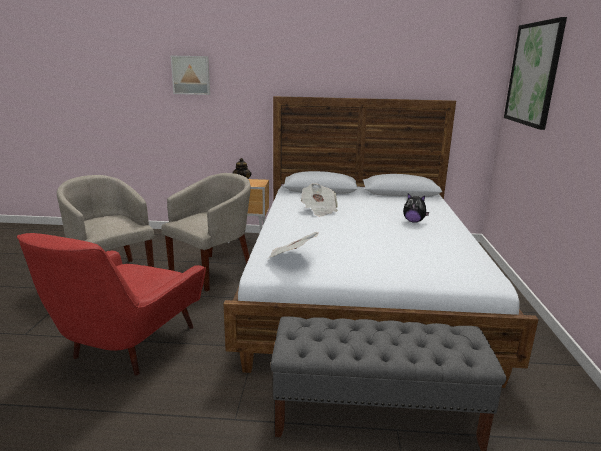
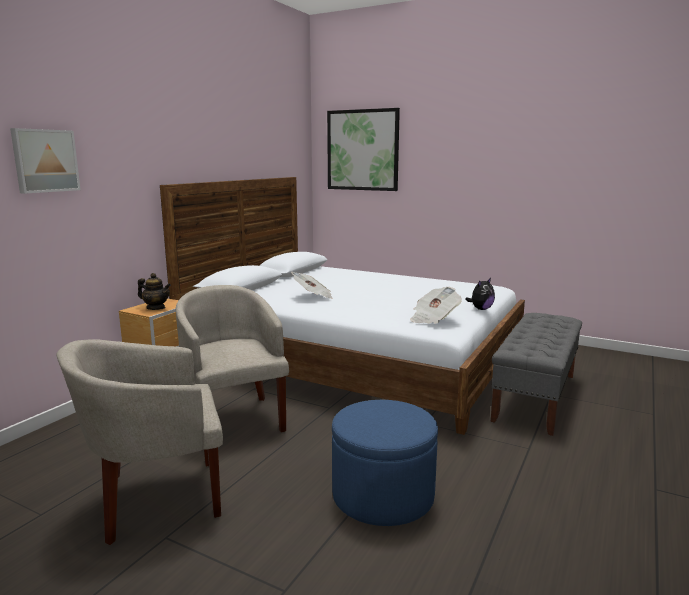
camera: 65 degrees left, 5 degrees down
(127, 347) = (383, 496): red armchair -> blue ottoman
(413, 221) = (376, 280): plush toy -> plush toy (481, 309)

